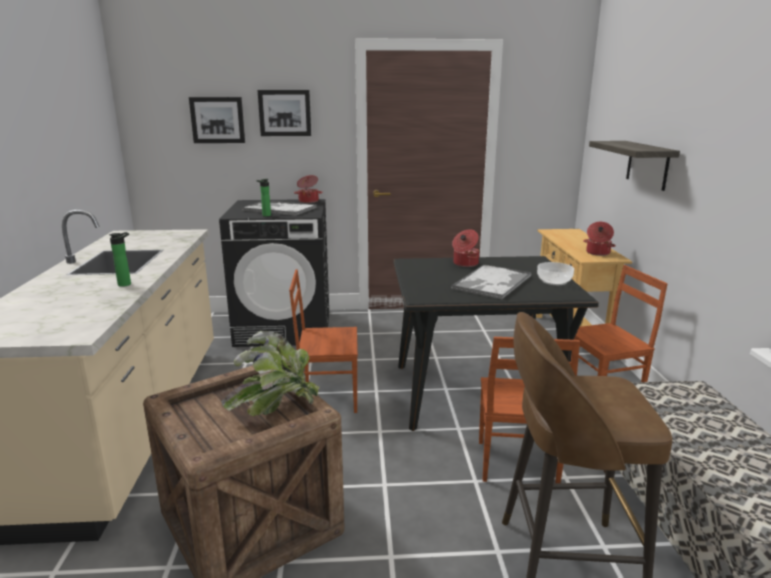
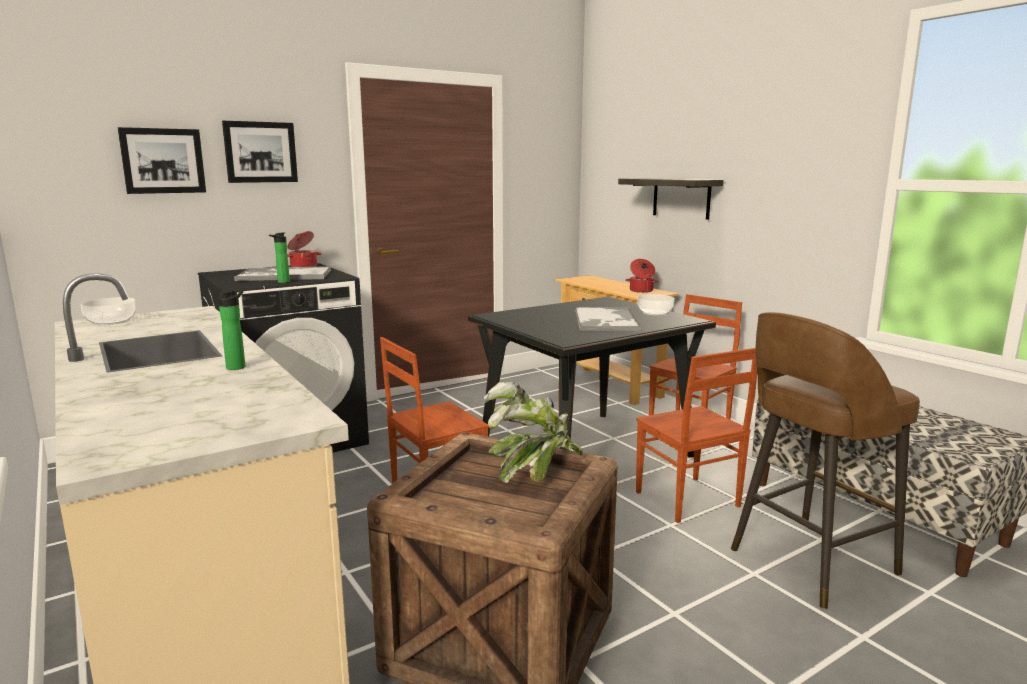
camera: 30 degrees left, 5 degrees down
(136, 234) = (110, 321): none -> bowl
(465, 264) = (551, 310): cooking pot -> none

